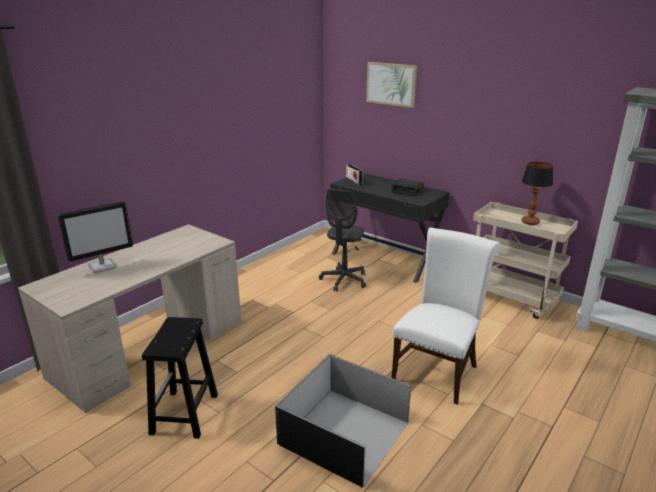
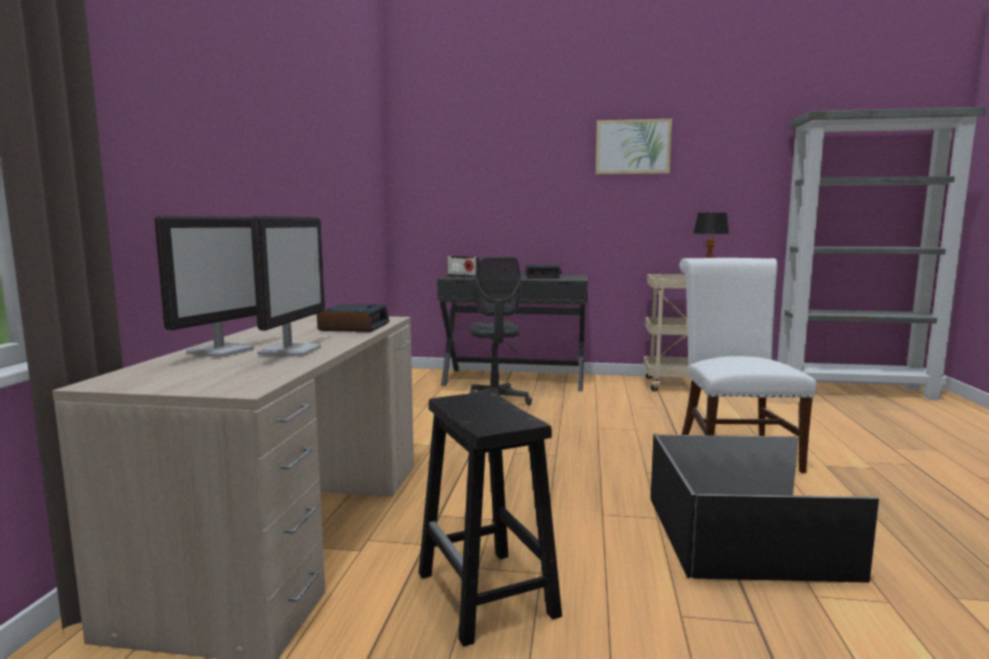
camera: 30 degrees left, 15 degrees down
(126, 273) = (290, 351): none -> monitor
(189, 249) = (354, 326): none -> alarm clock
(391, 84) = (495, 150): picture -> picture (633, 147)

